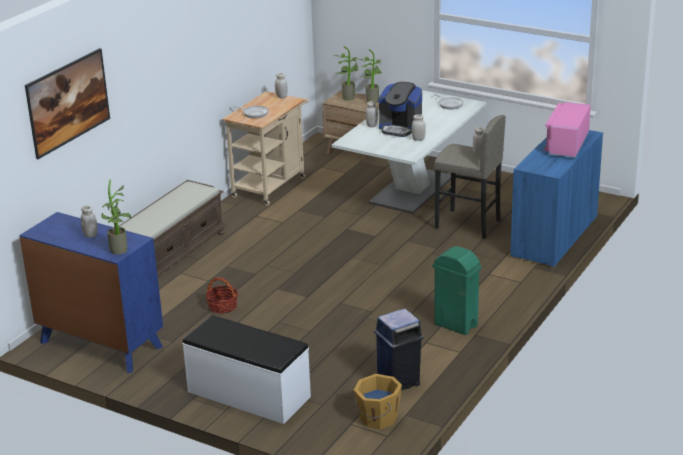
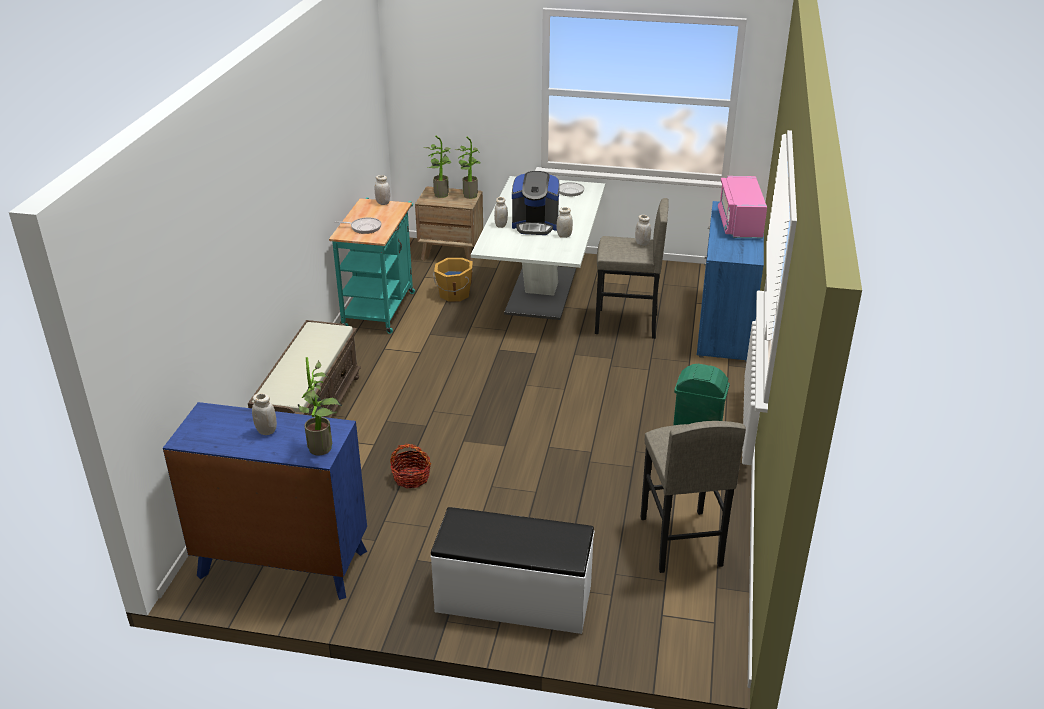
camera: 20 degrees left, 5 degrees up
(71, 120) = (194, 274): picture -> none
(271, 185) = (380, 307): beige cart -> turquoise cart
(377, 418) = (688, 599): orange bucket -> orange bucket (454, 294)
(399, 381) = (680, 541): blue trash can -> grey stool

